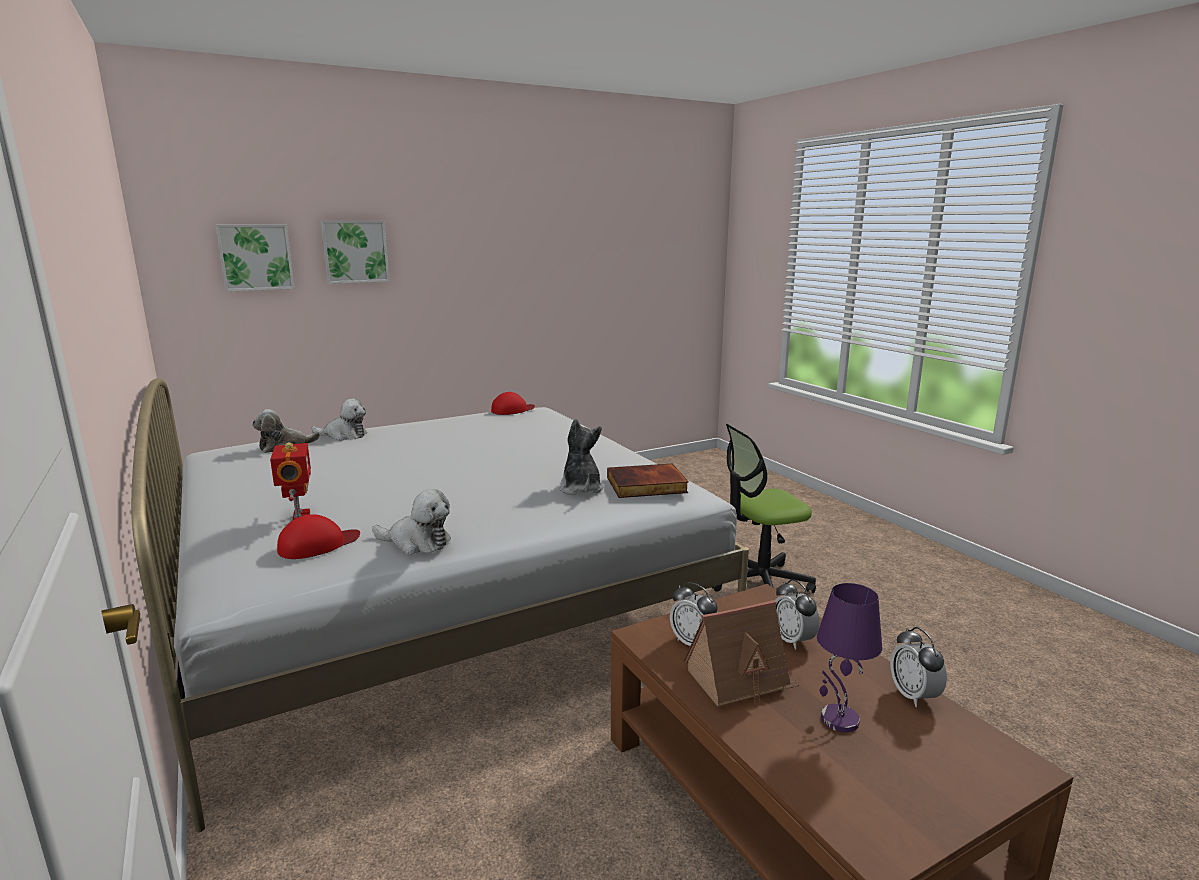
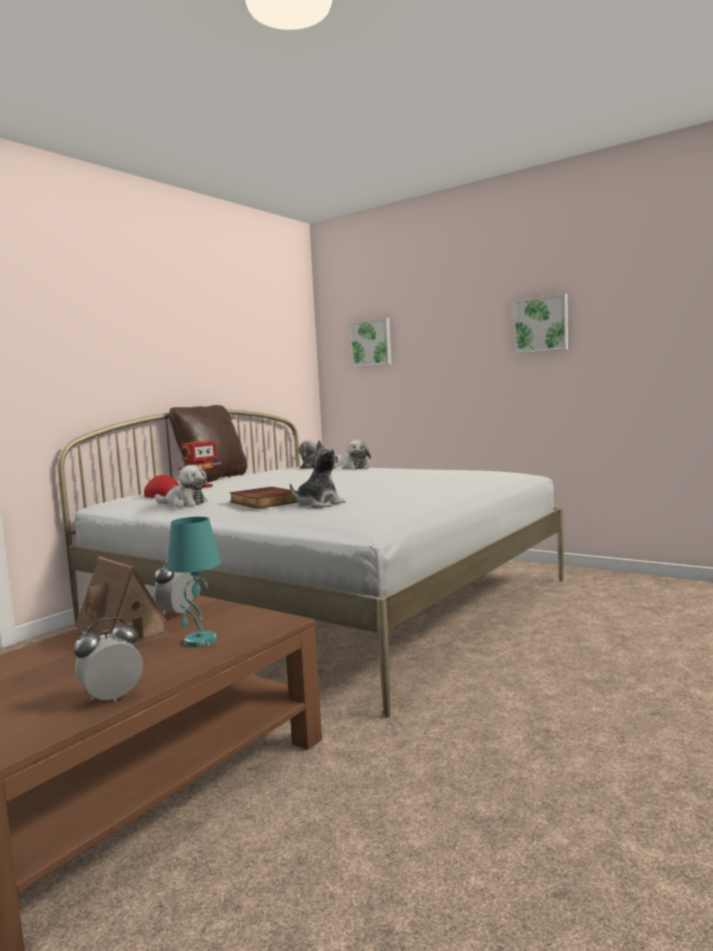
camera: 65 degrees right, 10 degrees down
(198, 503) = (212, 479): none -> brown pillow
(355, 251) = (431, 333): picture -> picture (541, 324)
(417, 542) = (184, 503): plush toy -> plush toy turned 60 degrees counterclockwise
(512, 410) = (490, 470): red cap -> none
(646, 486) = (350, 512): book -> book (263, 502)
(760, 583) = (539, 703): office chair -> none
(793, 640) = (200, 641): alarm clock -> turquoise table lamp
(838, 720) = (66, 672): purple table lamp -> none

